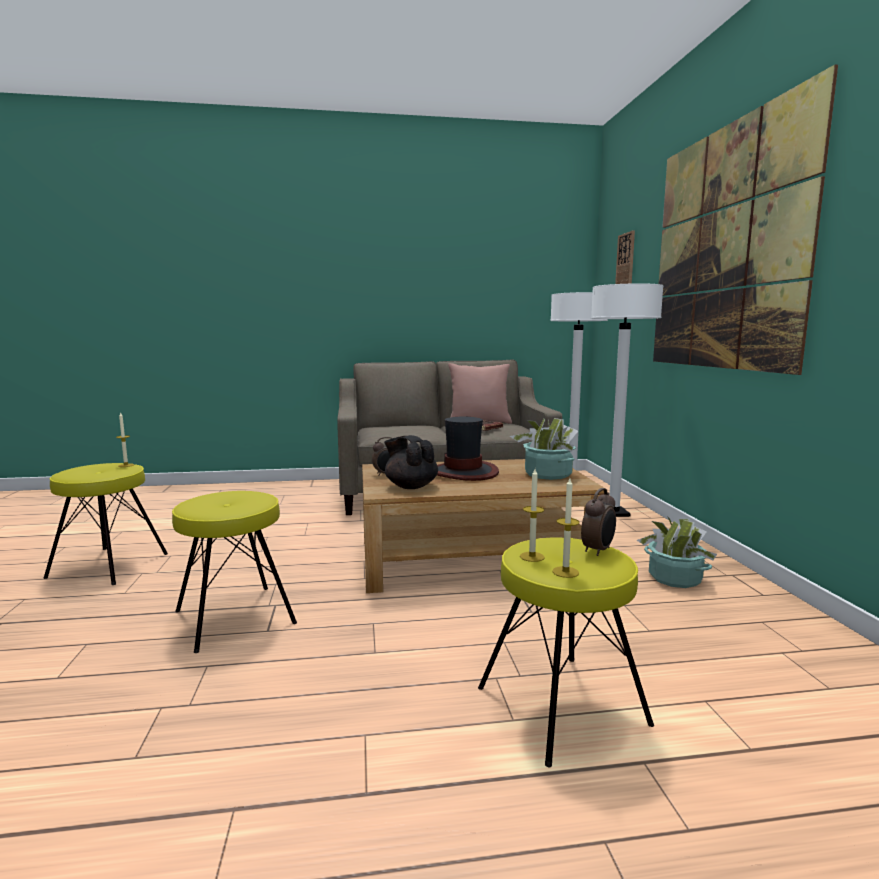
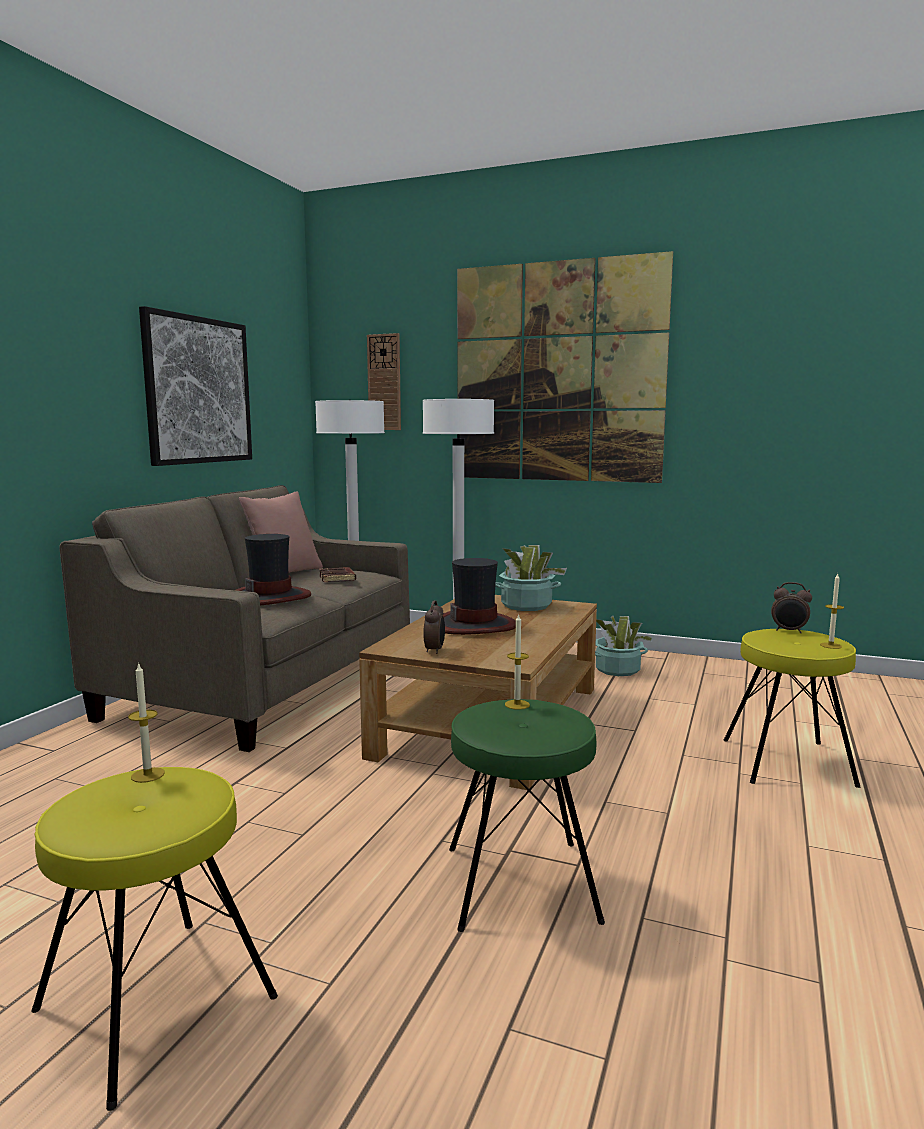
camera: 60 degrees left, 0 degrees up
(235, 616) = (519, 882): yellow stool -> green stool
(410, 486) = (503, 650): black teapot -> none
(414, 428) = (270, 597): none -> hat
(463, 292) = (198, 390): none -> picture
(532, 557) = (796, 646): candle -> candle (517, 704)
(598, 550) = (789, 631): alarm clock -> alarm clock turned 135 degrees clockwise

